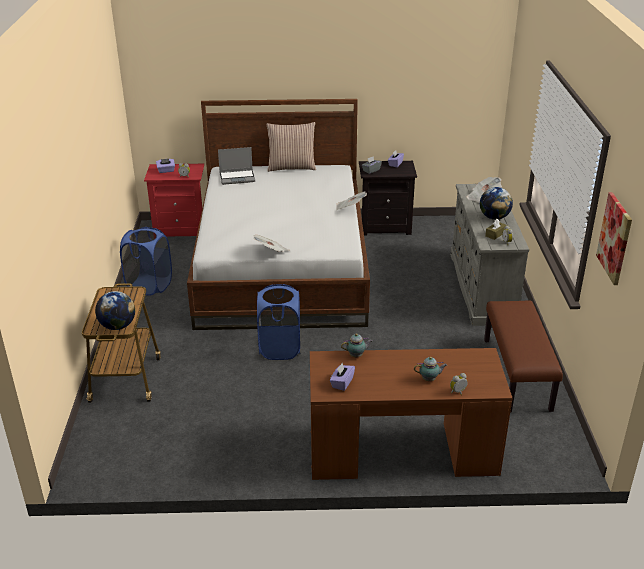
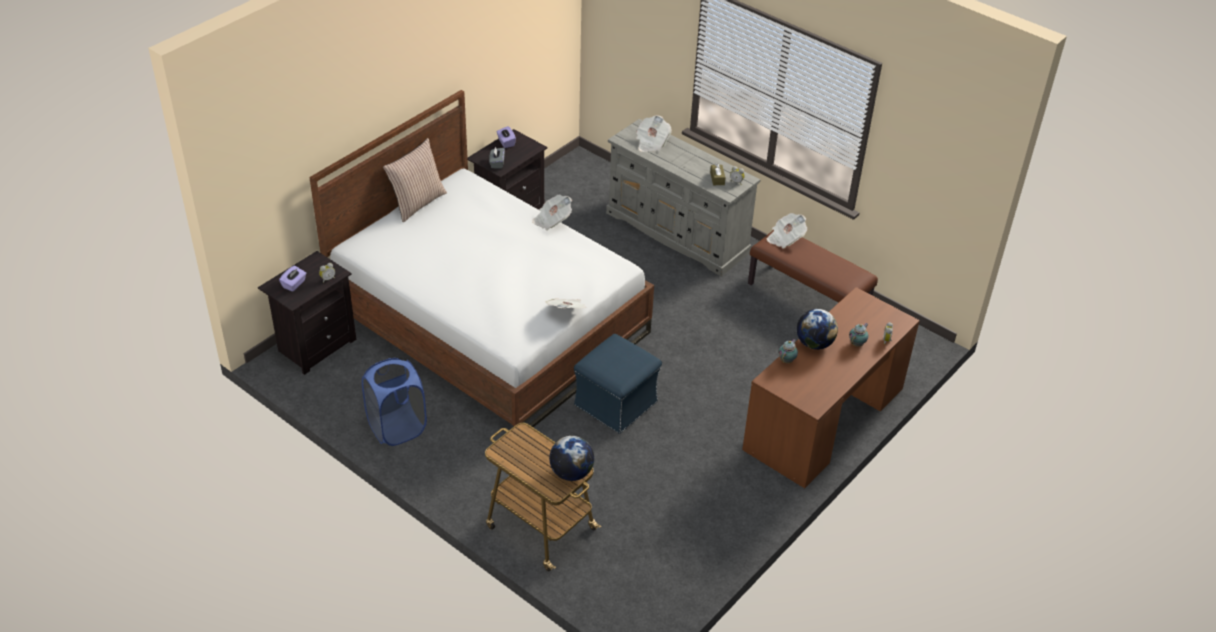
camera: 50 degrees left, 10 degrees up
(181, 230) = (315, 345): red nightstand -> black nightstand
(237, 177) = (387, 248): laptop -> none
(280, 348) = (616, 403): blue laundry basket -> blue ottoman
(342, 383) = (813, 389): purple tissue box -> none
(494, 217) = (691, 160): globe -> globe (814, 343)
(520, 308) = (785, 238): none -> newspaper
(615, 238) = (921, 149): picture -> none

